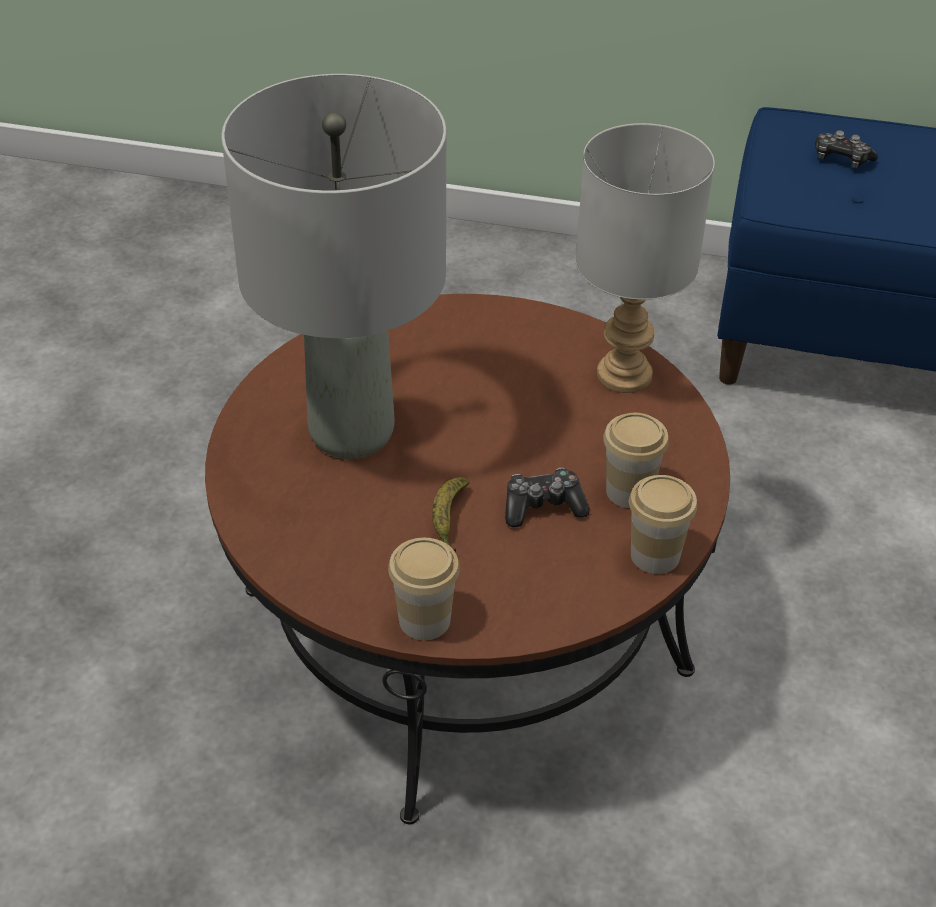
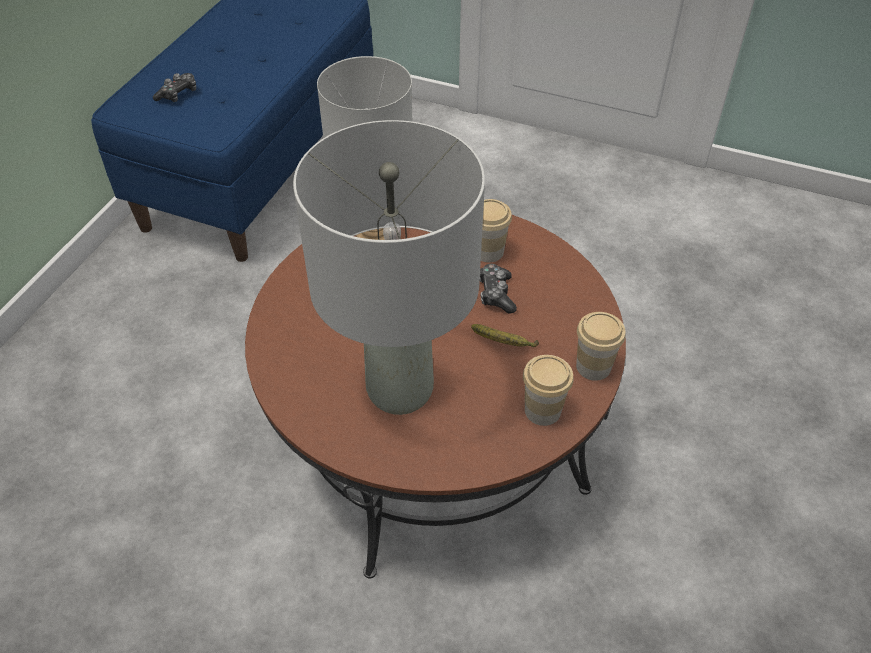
camera: 80 degrees left, 5 degrees up
(655, 555) = (545, 250): cup -> cup (542, 410)

